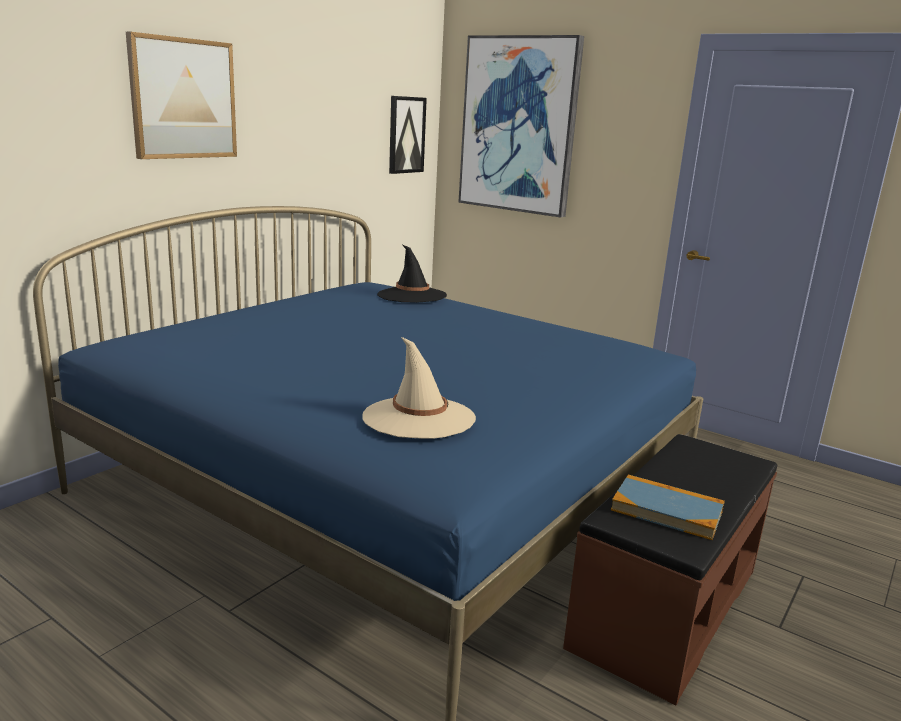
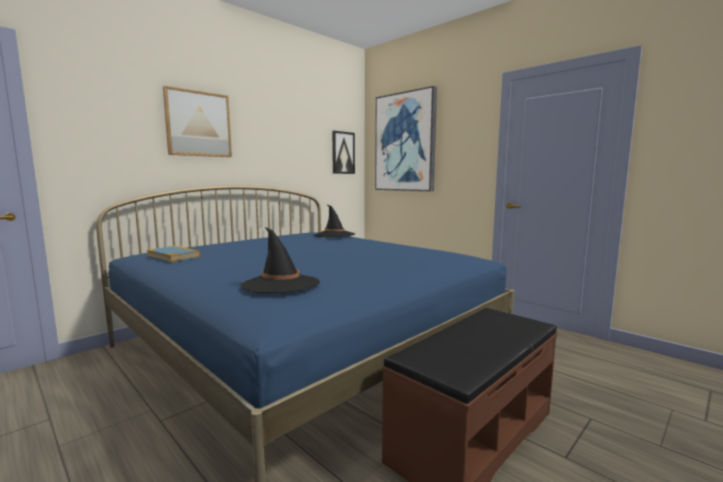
camera: 10 degrees right, 10 degrees down
(418, 418) = (280, 284): beige hat -> black hat
(667, 510) = (455, 352): book -> book (173, 256)

